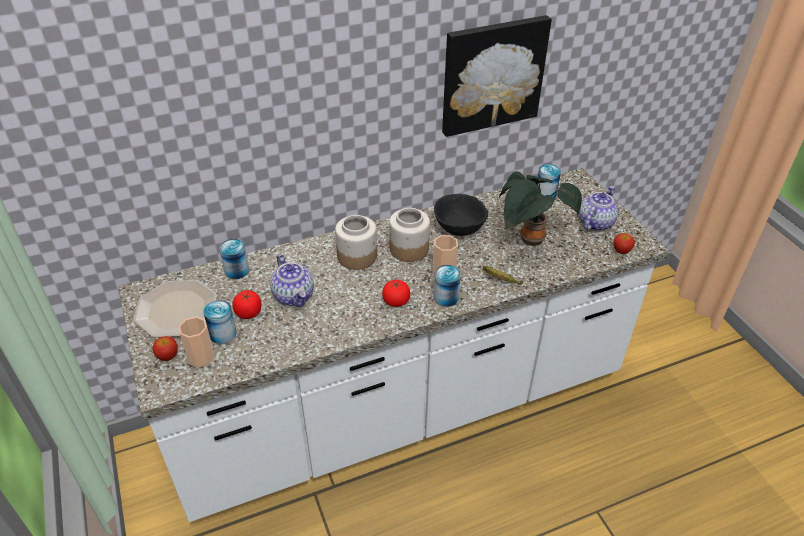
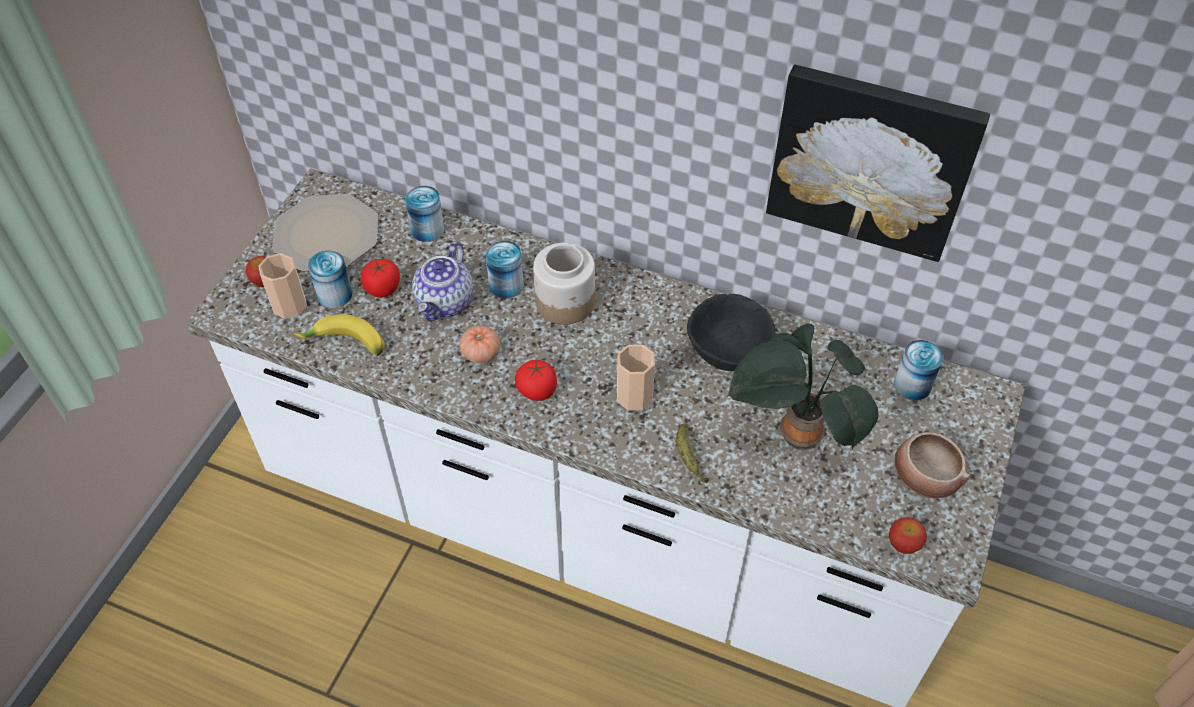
camera: 45 degrees right, 10 degrees up
(264, 353) = (344, 345): none -> banana
(345, 305) = (481, 353): none -> tomato
(408, 249) = (633, 335): jar -> none
(446, 297) = (596, 429): can -> can (506, 285)
(595, 222) = (923, 477): teapot -> bowl

